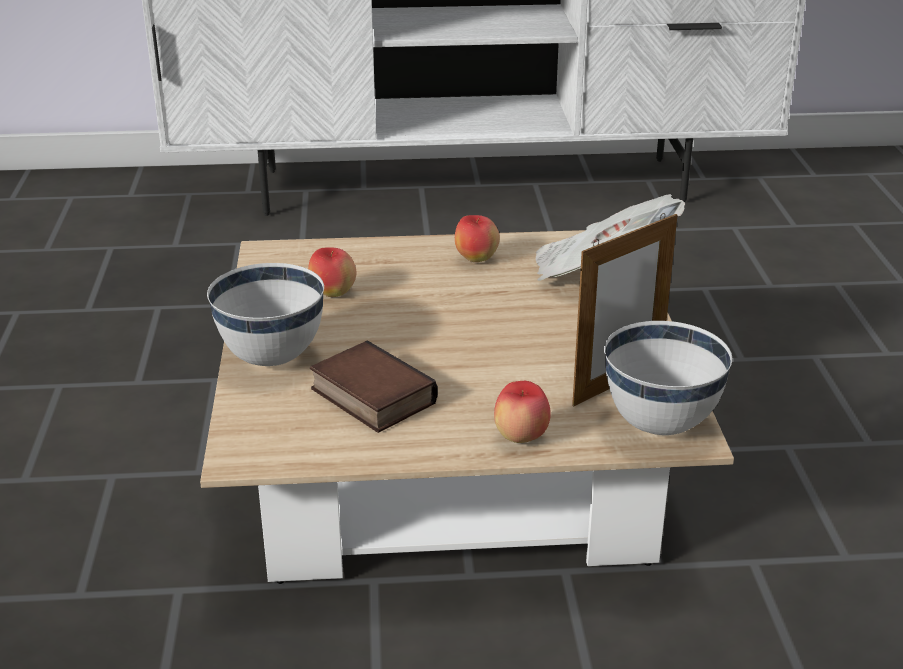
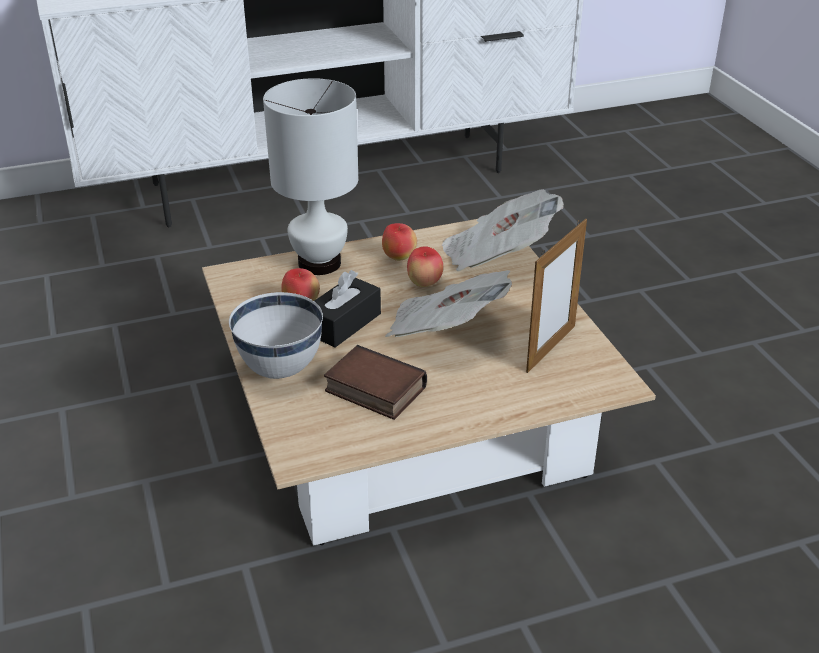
camera: 15 degrees left, 5 degrees up
(372, 320) = (343, 324): none -> black tissue box
(377, 253) = (318, 263): none -> white table lamp
(492, 346) = (445, 331): none -> newspaper
(521, 438) = (501, 405): apple -> apple (424, 284)
(660, 425) = (595, 378): white bowl -> none

